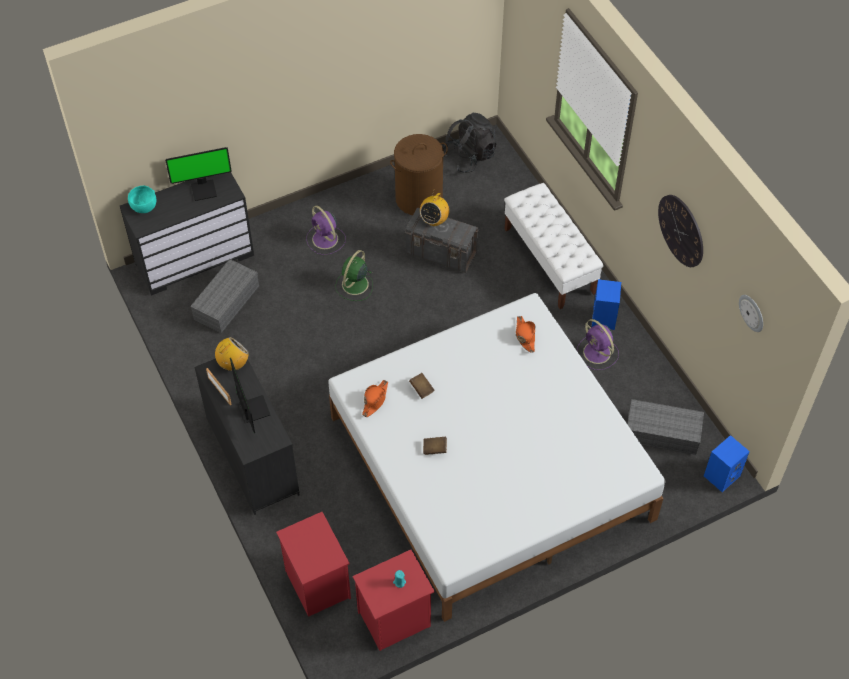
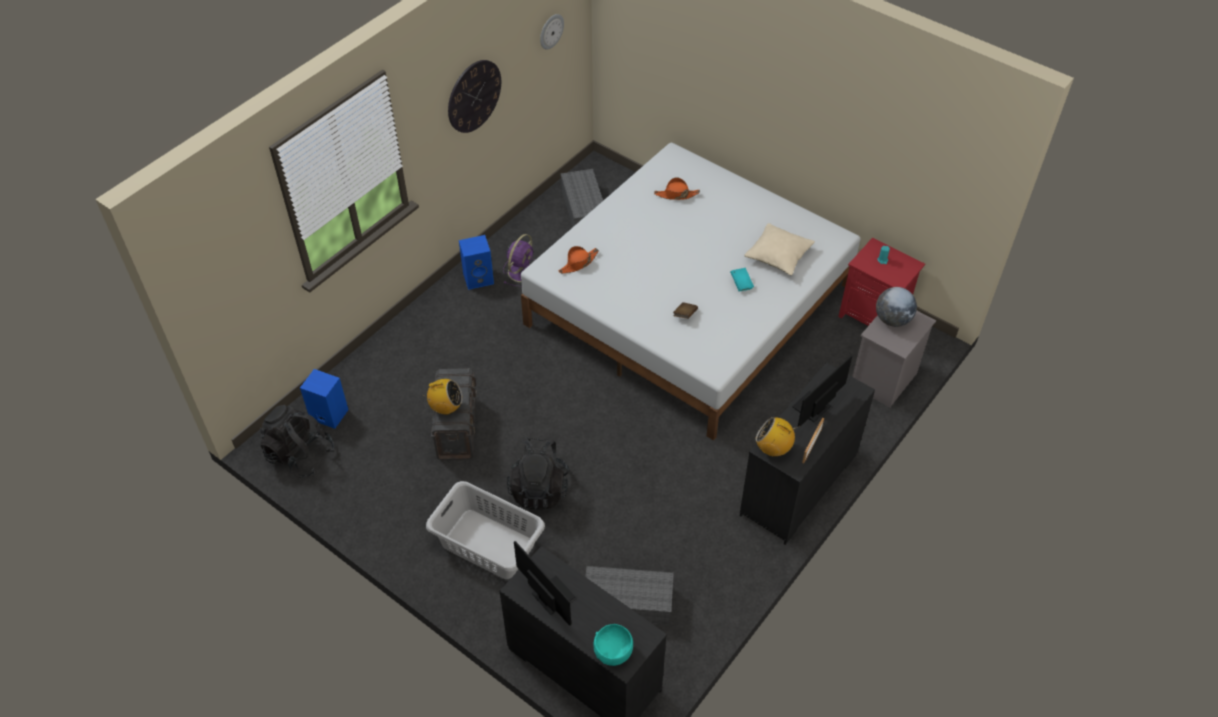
camera: 115 degrees left, 5 degrees down
(316, 583) = (884, 381): red nightstand -> grey nightstand
(323, 547) = (892, 319): none -> globe
(326, 240) = (488, 543): purple fan -> grey laundry basket
(354, 285) = (539, 488): green fan -> black backpack
(375, 400) = (719, 343): orange hat -> orange hat (676, 195)
(419, 198) = (386, 478): brown laundry basket -> none
(434, 449) = (741, 284): brown book -> turquoise book
(454, 496) = (778, 255): none -> beige pillow
(549, 261) = (426, 337): white bench -> none
(722, 475) = (602, 167): blue speaker -> blue speaker (328, 415)

